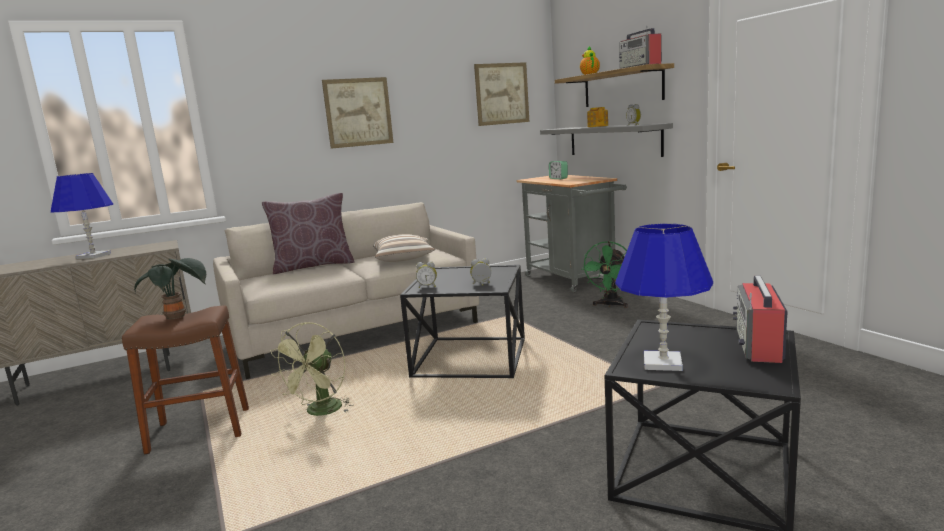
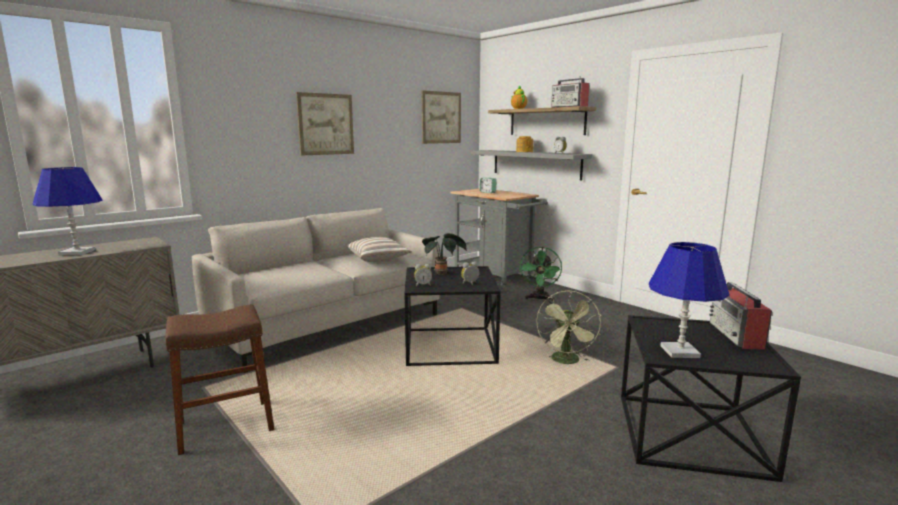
camera: 15 degrees left, 0 degrees up
(178, 317) = (214, 317): potted plant -> potted plant (442, 273)
(313, 266) = (293, 264): brown pillow -> none
(321, 412) = (341, 402): green fan -> green fan (567, 362)

